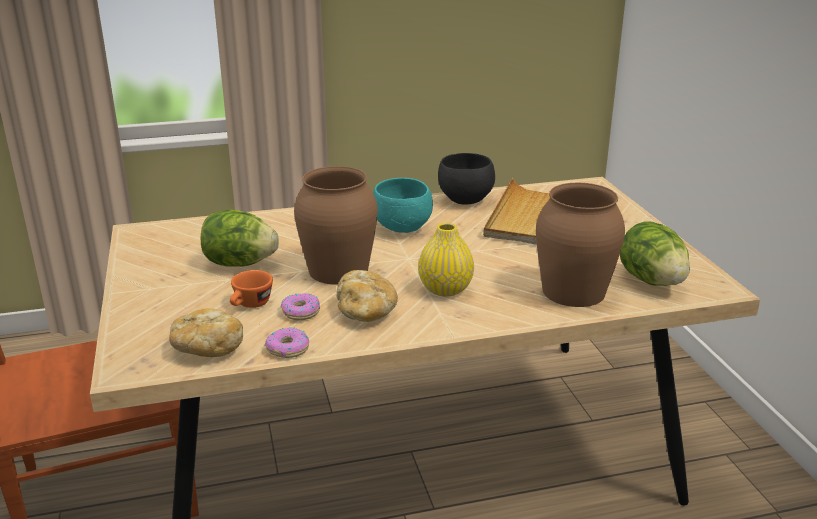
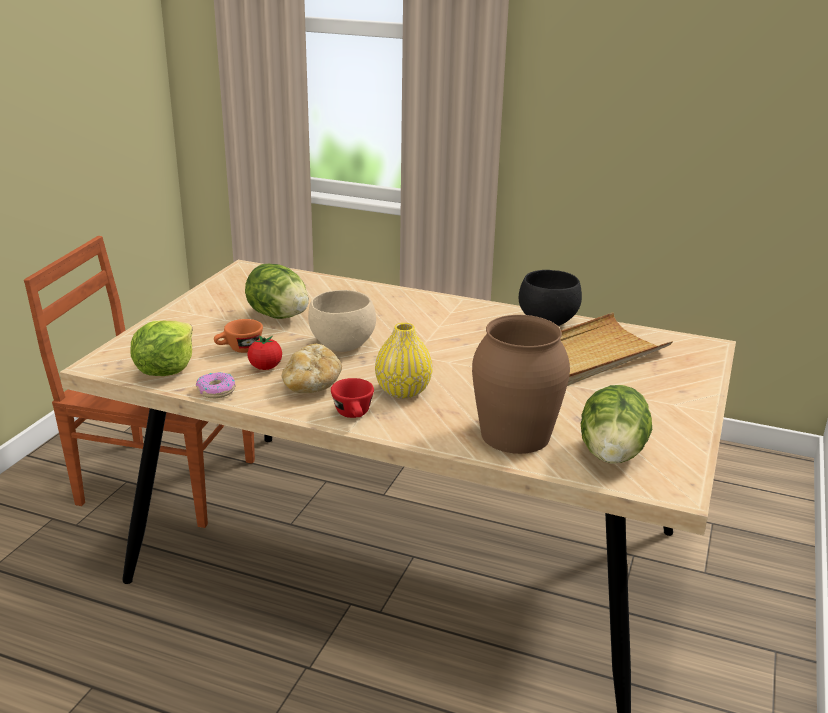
camera: 35 degrees right, 0 degrees up
(207, 349) = (165, 370): bread -> lettuce
(300, 312) = (265, 367): donut -> tomato
(338, 270) = (342, 346): brown vase -> beige bowl
(403, 229) = (449, 329): turquoise bowl -> none
(438, 322) = (354, 415): none -> red cup

